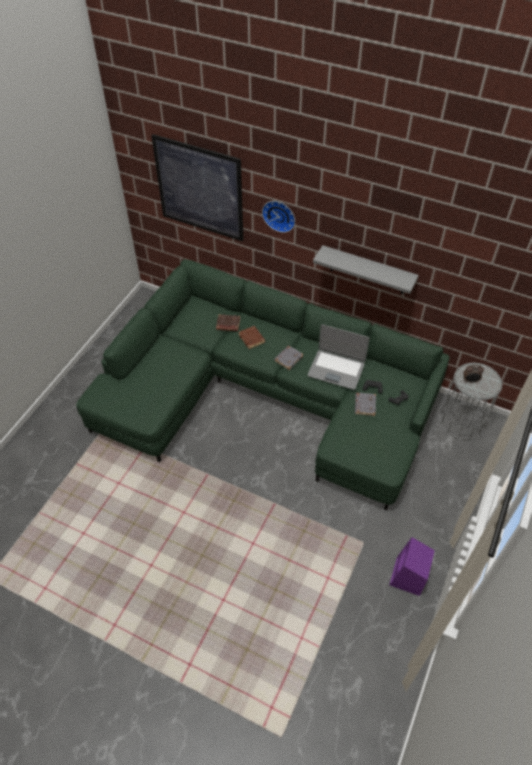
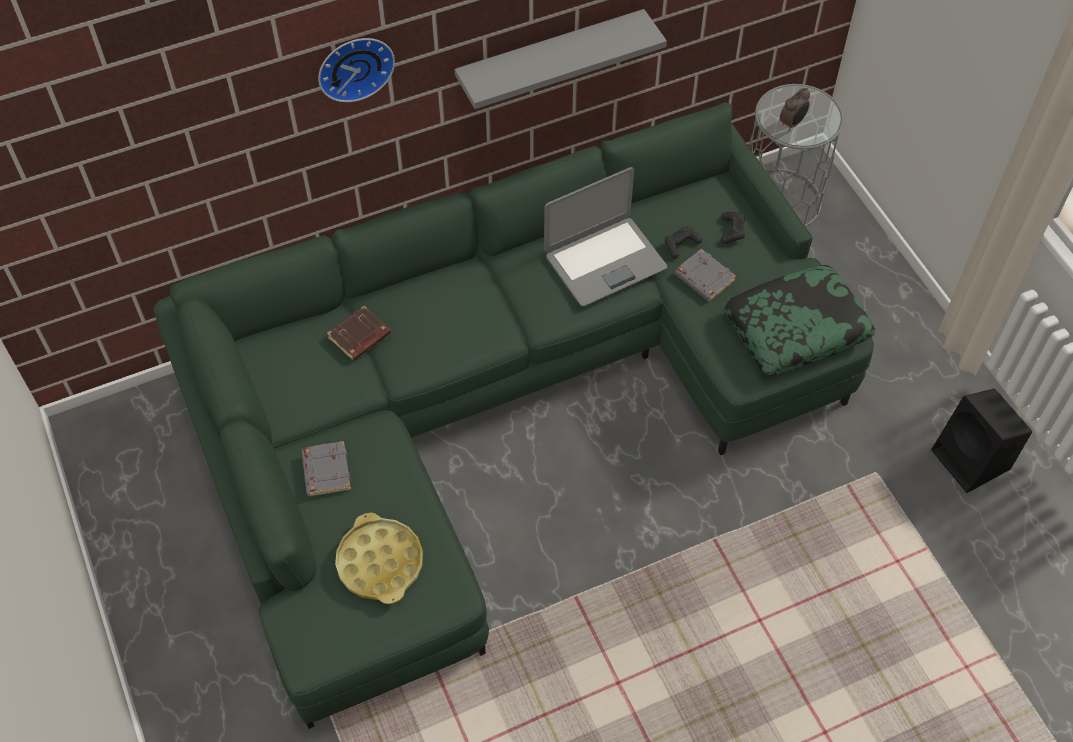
camera: 50 degrees left, 5 degrees up
(143, 392) = (380, 562): none -> yellow tray
(199, 188) = (156, 123): picture -> none
(252, 339) = (427, 325): brown book -> none
(288, 358) = (519, 306): grey book -> grey book (325, 471)
(374, 451) = (796, 328): none -> pillow
(408, 577) = (972, 461): purple speaker -> black speaker

